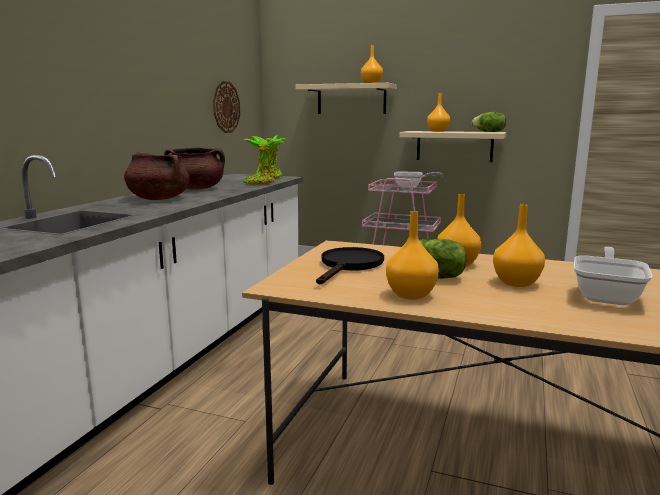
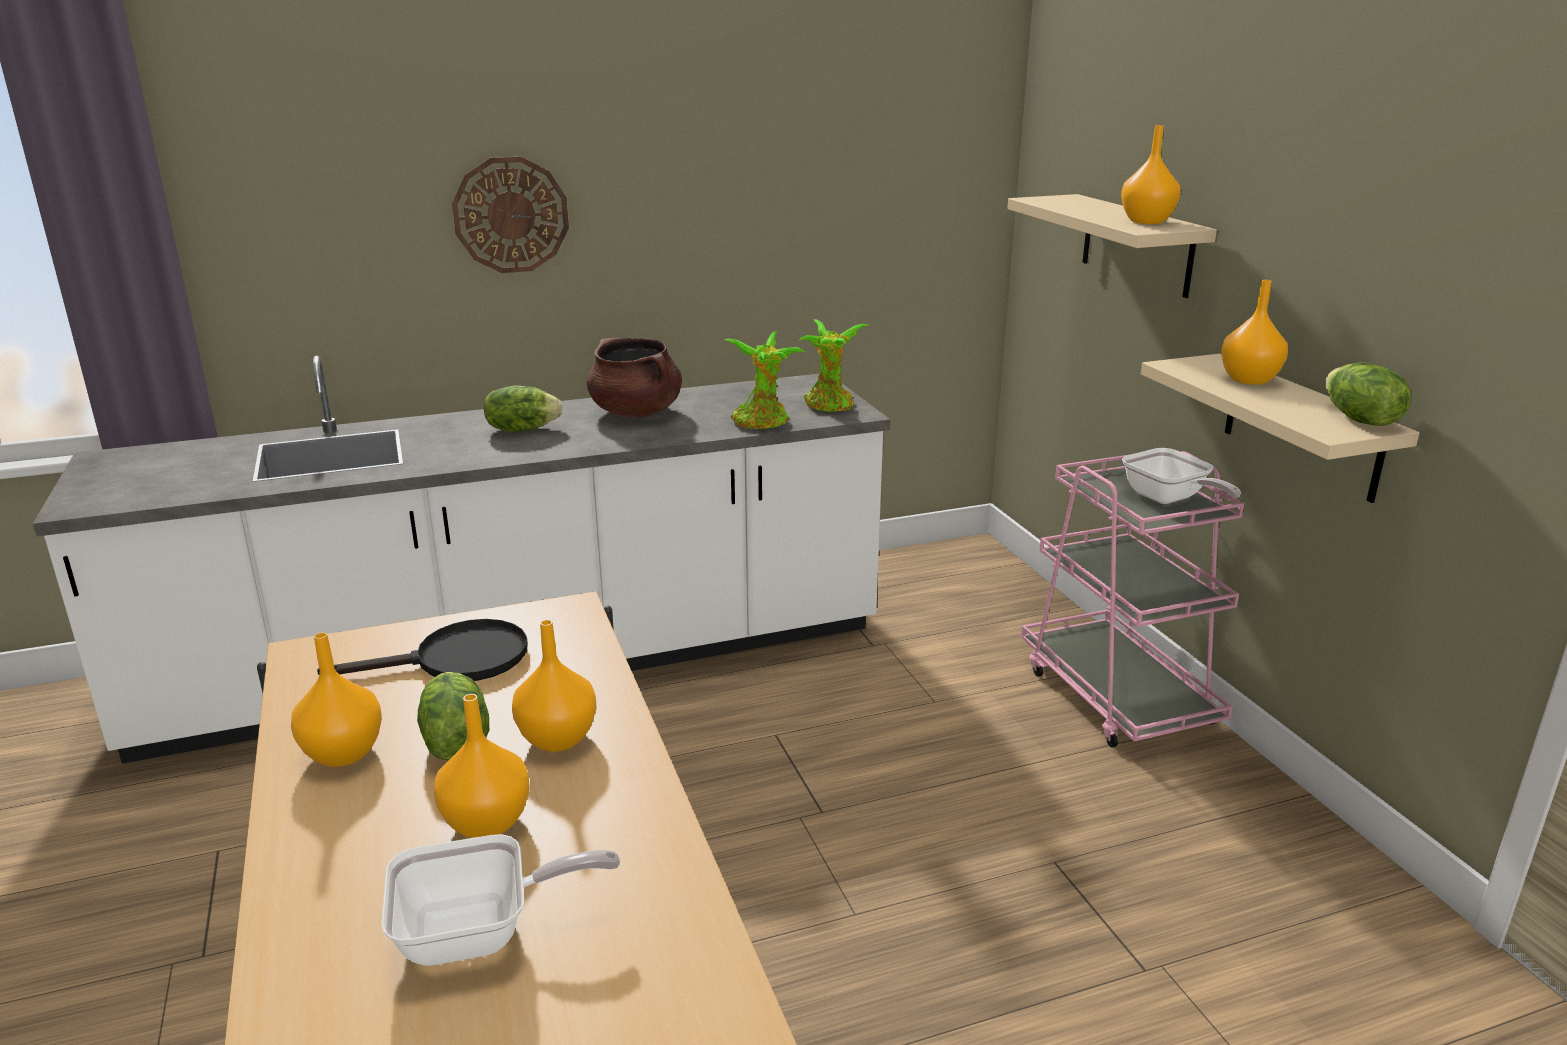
camera: 50 degrees right, 10 degrees up
(158, 199) = (522, 429): brown cooking pot -> lettuce
(226, 107) = (867, 234): wall clock -> wall clock (511, 215)

